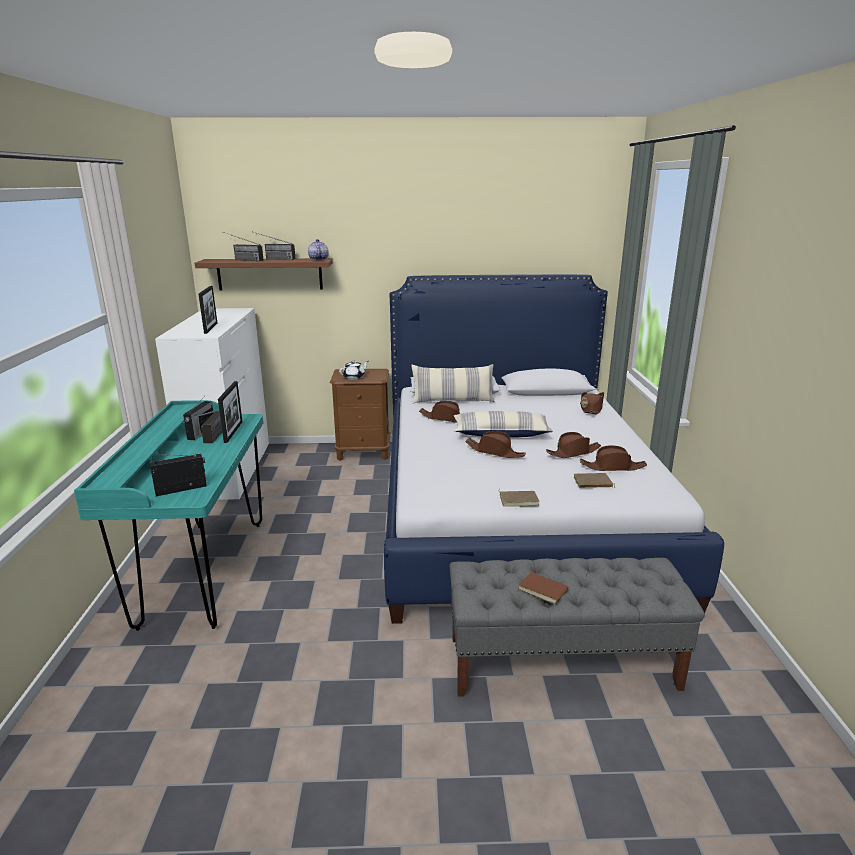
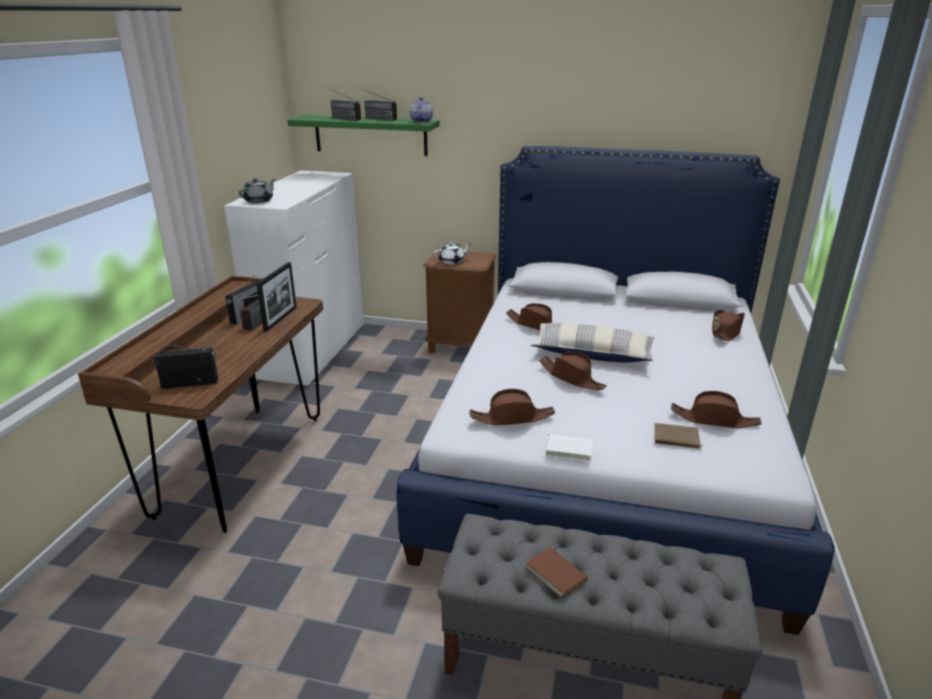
camera: 15 degrees right, 5 degrees up
(186, 333) = (259, 201): none -> grey teapot
(204, 571) = (242, 464): turquoise desk -> brown desk
(211, 328) = (288, 196): picture frame -> none
(269, 274) = (370, 135): brown shelf -> green shelf
(453, 401) = (555, 302): pillow -> none
(518, 500) = (569, 448): brown book -> white book
(573, 452) = (672, 391): brown hat -> brown hat (512, 418)

